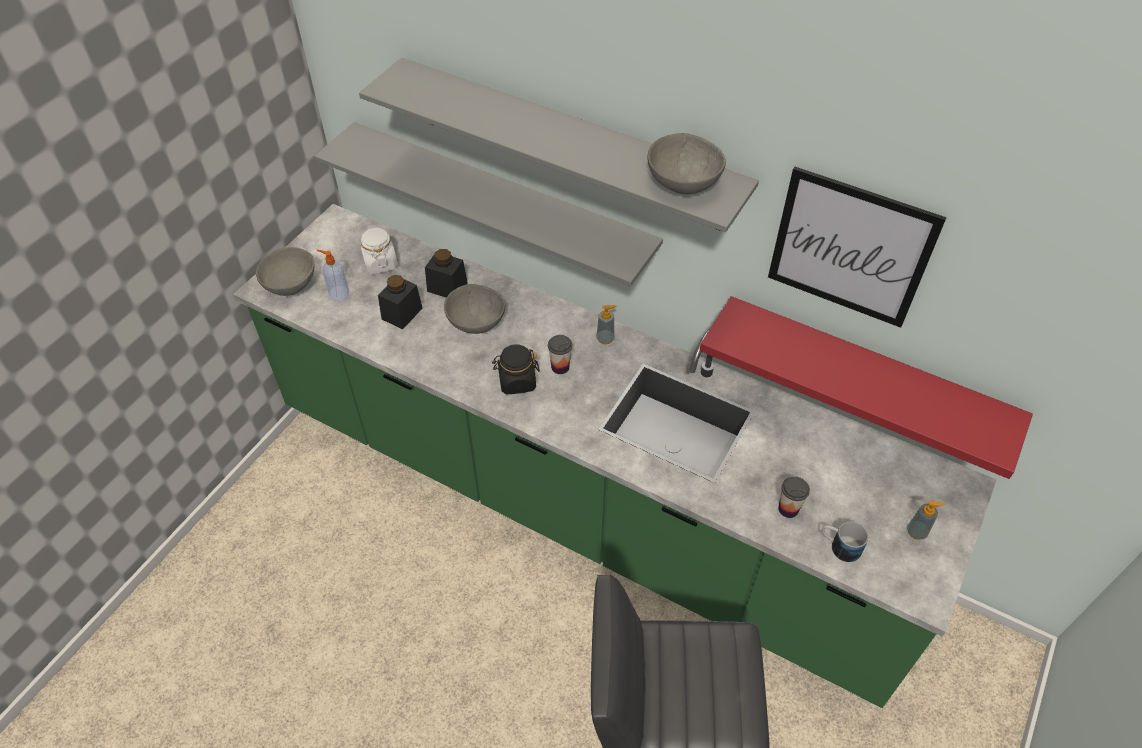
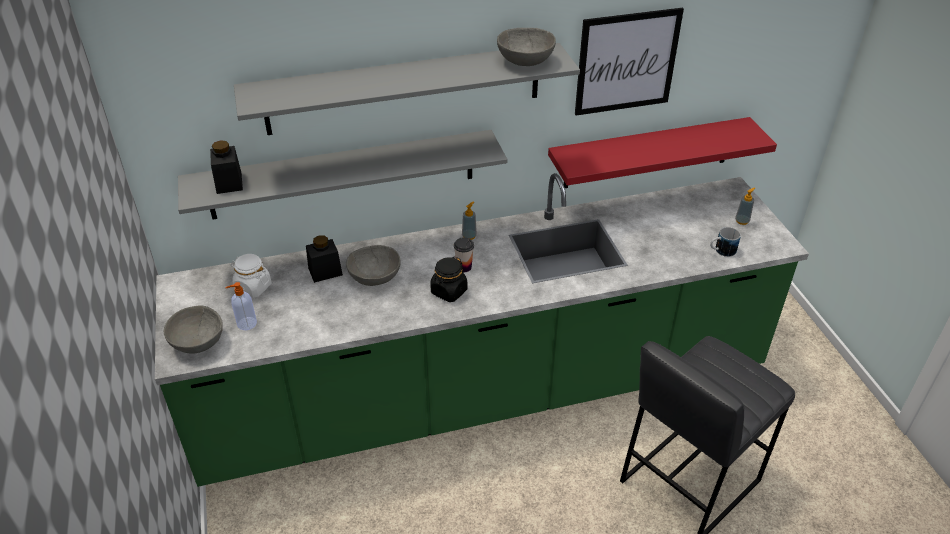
camera: 45 degrees left, 10 degrees down
(402, 313) = (314, 305): black jar -> black jar (229, 183)
(788, 509) = (677, 251): cup -> none

